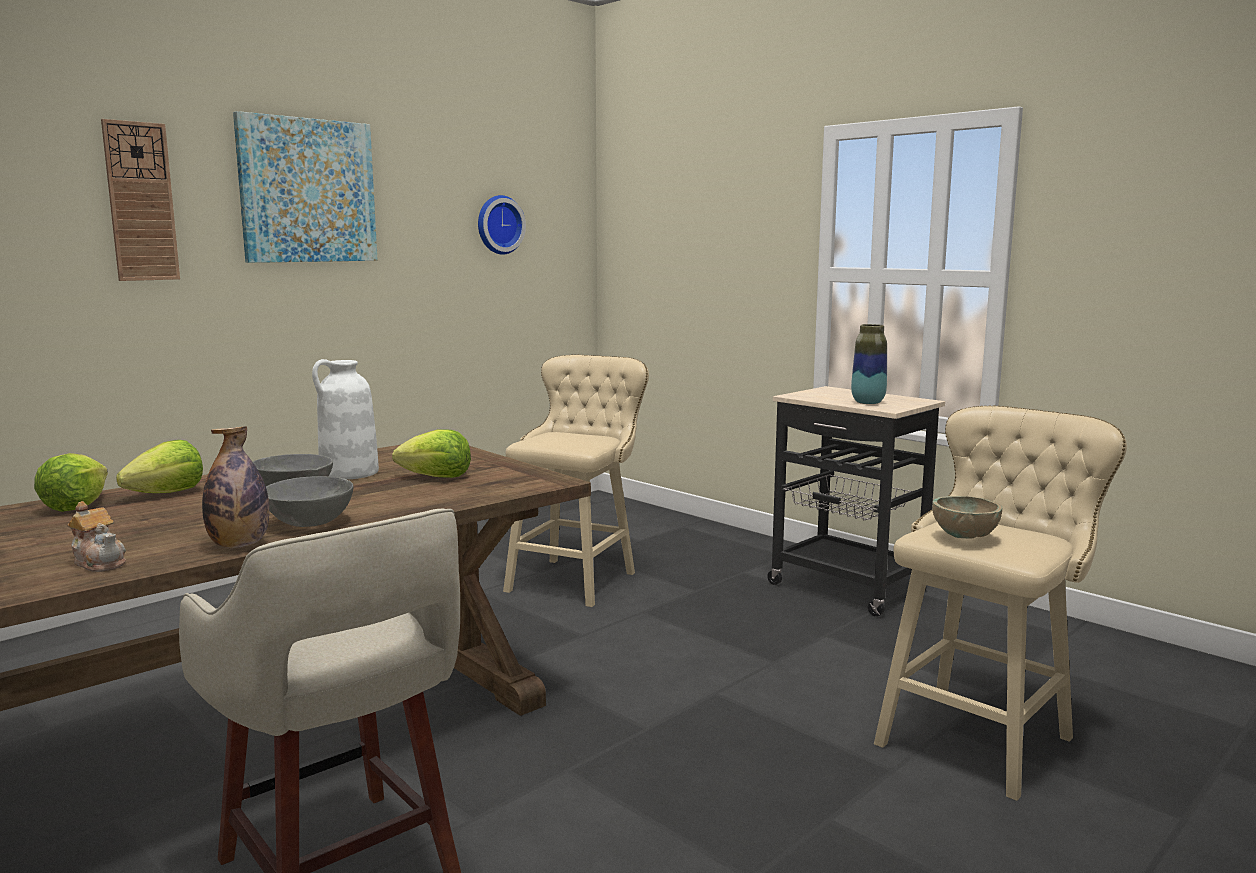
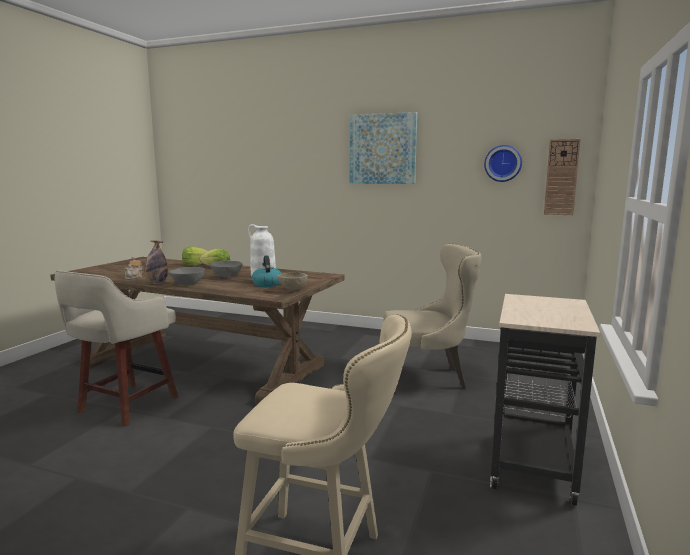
camera: 65 degrees right, 0 degrees up
(141, 202) = (312, 157): wall clock -> wall clock (561, 177)
(436, 477) = (267, 284): lettuce -> kettle
(578, 576) = (427, 378): beige stool -> beige chair
(868, 402) = (530, 313): vase -> none
(965, 537) = (290, 396): beige bowl -> beige bowl (293, 290)

